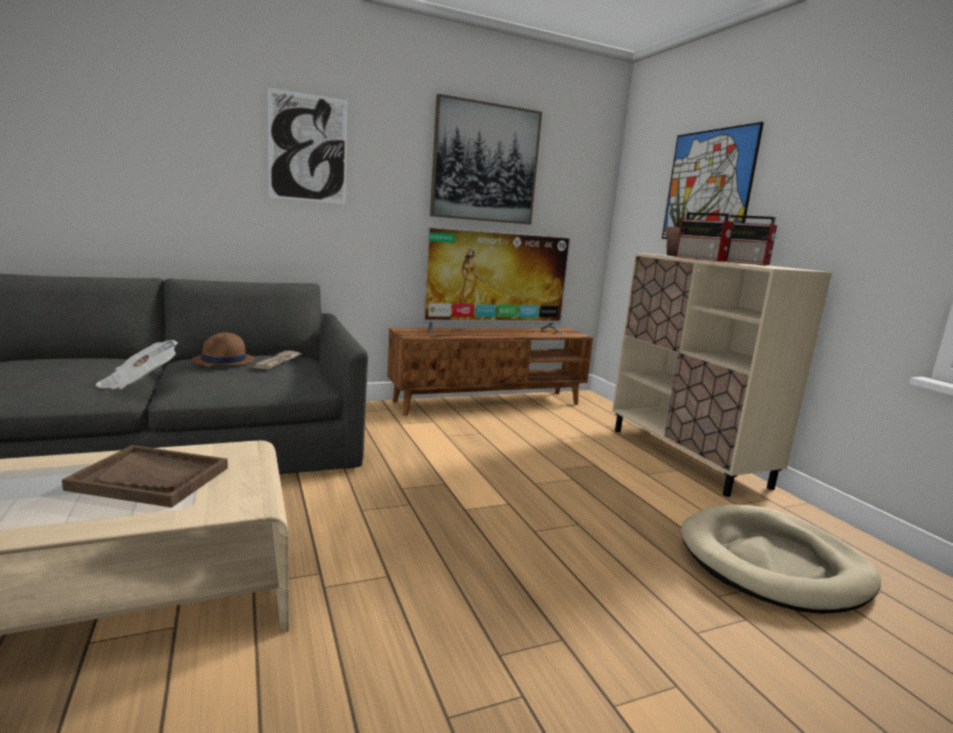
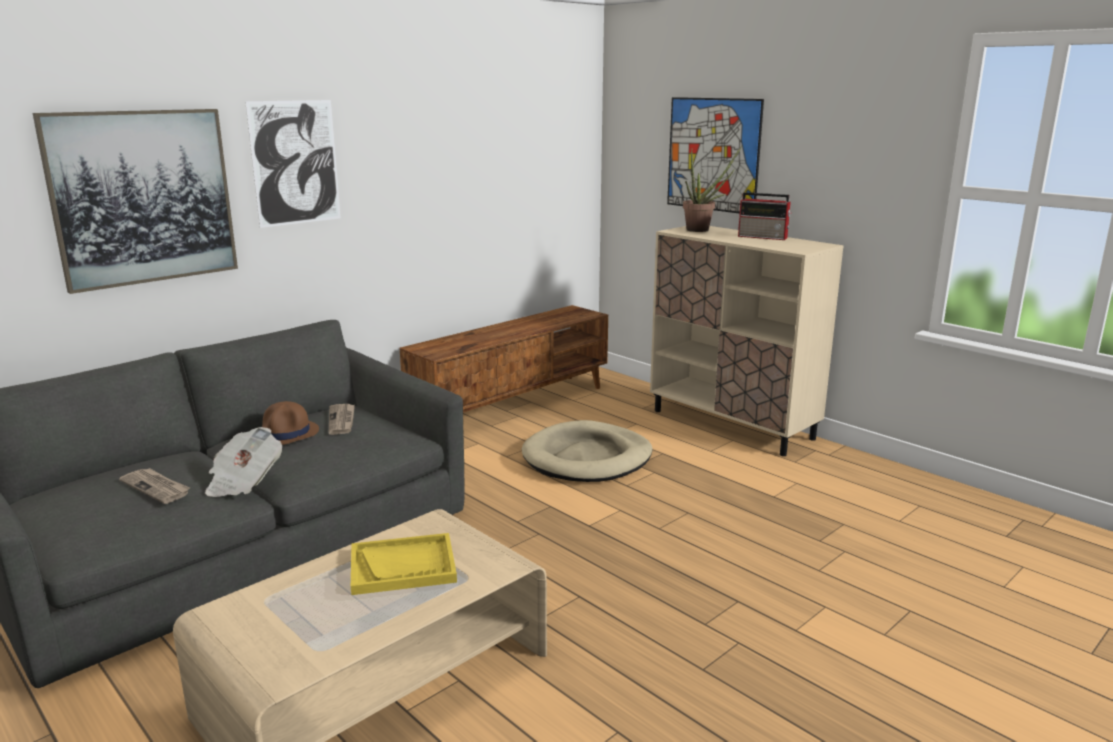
camera: 20 degrees left, 5 degrees up
(70, 372) = (156, 487): none -> newspaper
(151, 478) = (403, 566): brown tray -> yellow tray
(485, 163) = (475, 143): picture -> picture (143, 197)
(494, 331) = (509, 328): television -> none
(701, 259) = (728, 238): radio -> none
(773, 563) = (843, 505): beige dog bed -> beige dog bed (587, 458)

